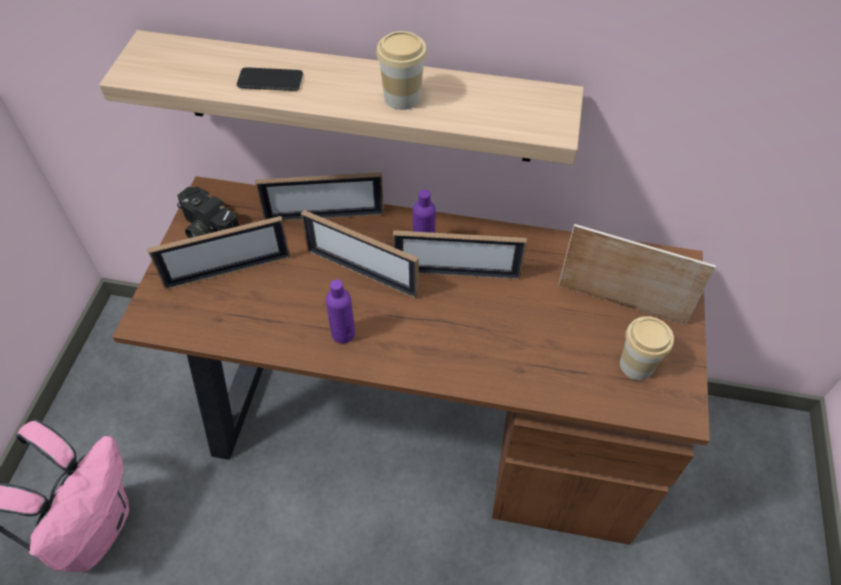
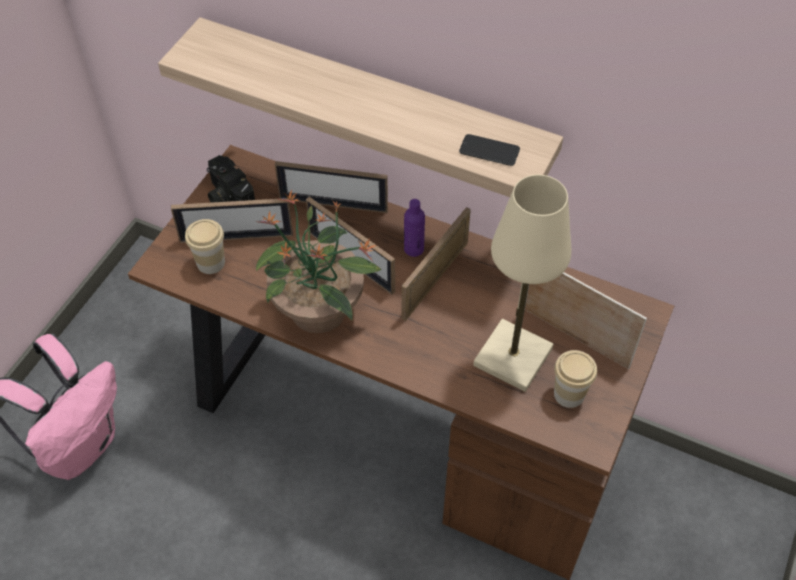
camera: 15 degrees right, 0 degrees up
(270, 80) = (296, 83): phone -> phone (489, 151)
(343, 334) = (319, 312): purple bottle -> potted plant
(402, 98) = (401, 119): cup -> cup (210, 263)
(456, 274) = (435, 280): picture frame -> picture frame turned 105 degrees clockwise
(565, 338) = (513, 357): none -> beige table lamp

